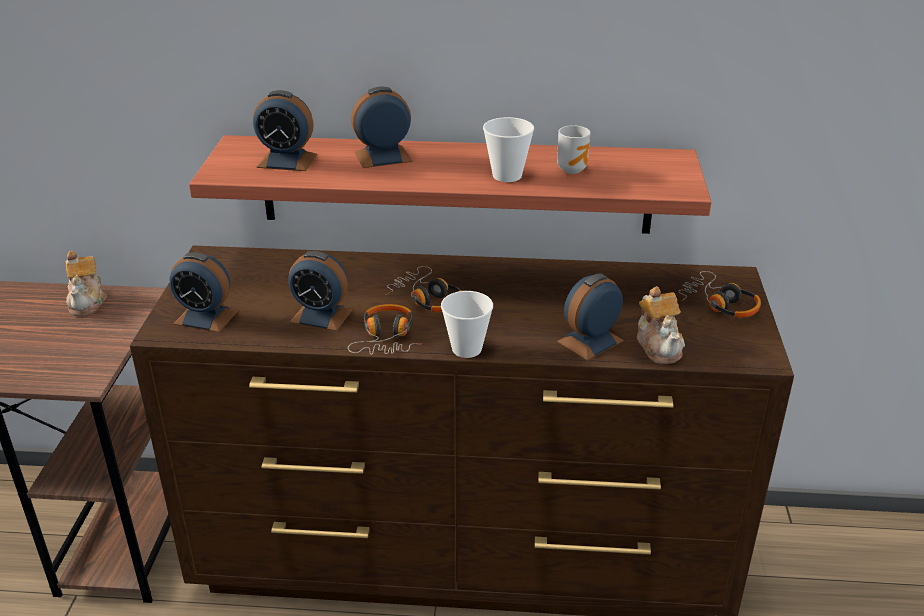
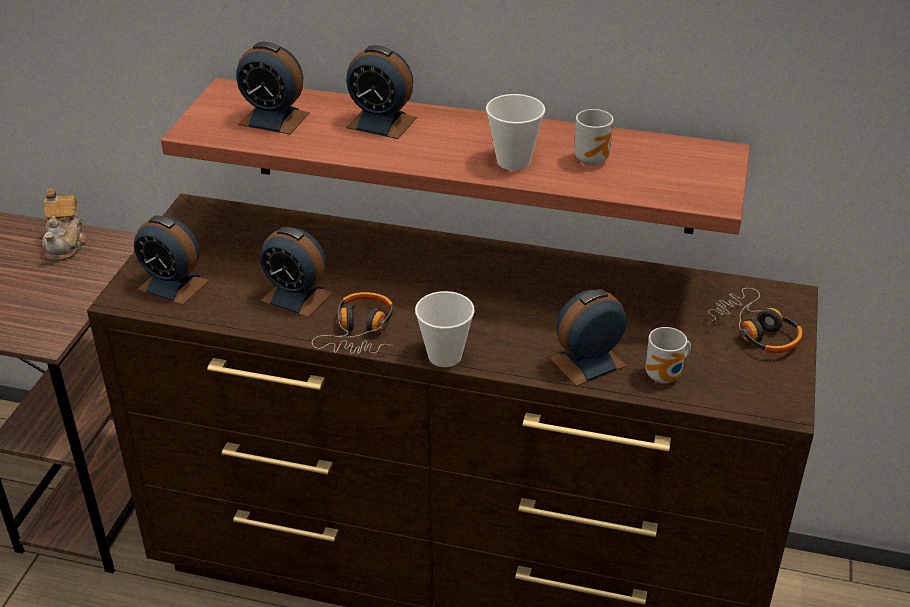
camera: 10 degrees right, 5 degrees up
(383, 157) = (381, 123): alarm clock -> alarm clock turned 150 degrees counterclockwise
(426, 299) = (418, 288): headphones -> none
(659, 345) = (666, 377): teapot -> mug

